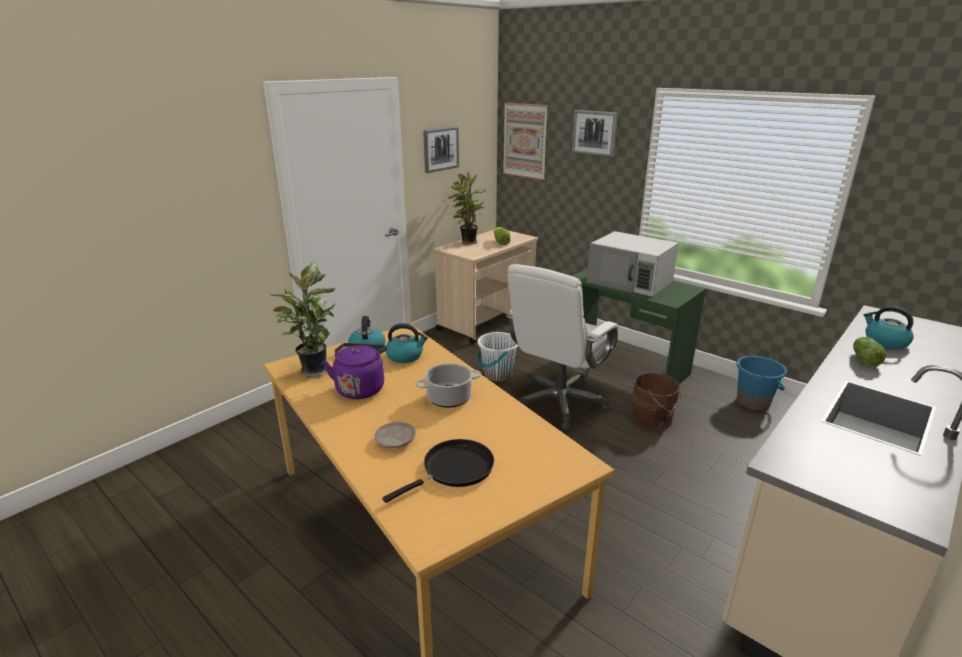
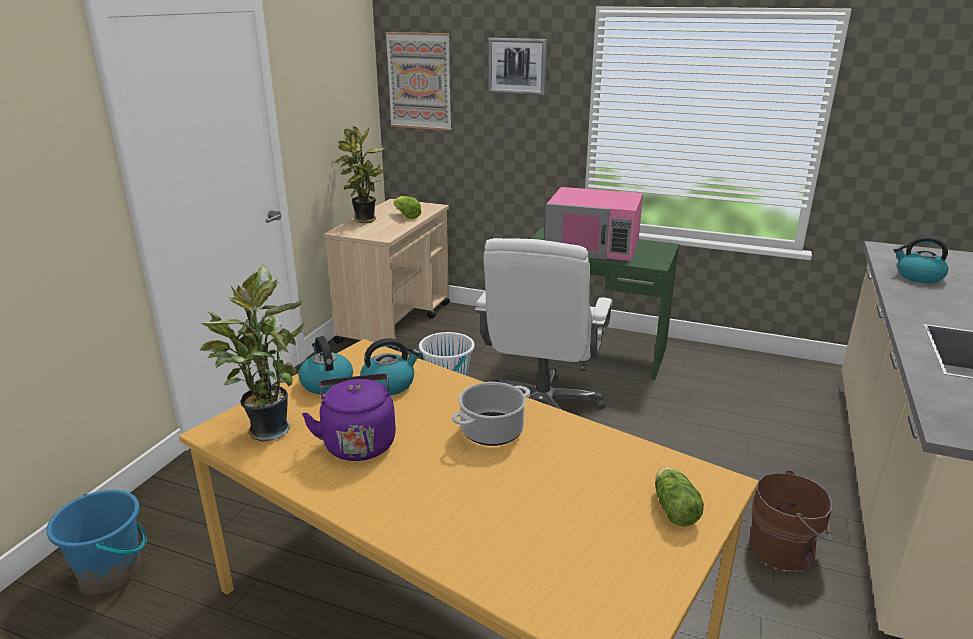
camera: 20 degrees left, 0 degrees up
(395, 441) = (464, 508): beige plate -> none
(440, 149) = (318, 96): picture -> none
(454, 469) = (573, 530): black frying pan -> none
(630, 281) = (593, 246): white microwave -> pink microwave
(653, 419) = (658, 408): brown bucket -> brown bucket (785, 548)
(753, 402) = (746, 368): blue bucket -> blue bucket (111, 573)
(864, 359) = (918, 298): lettuce -> lettuce (673, 507)

